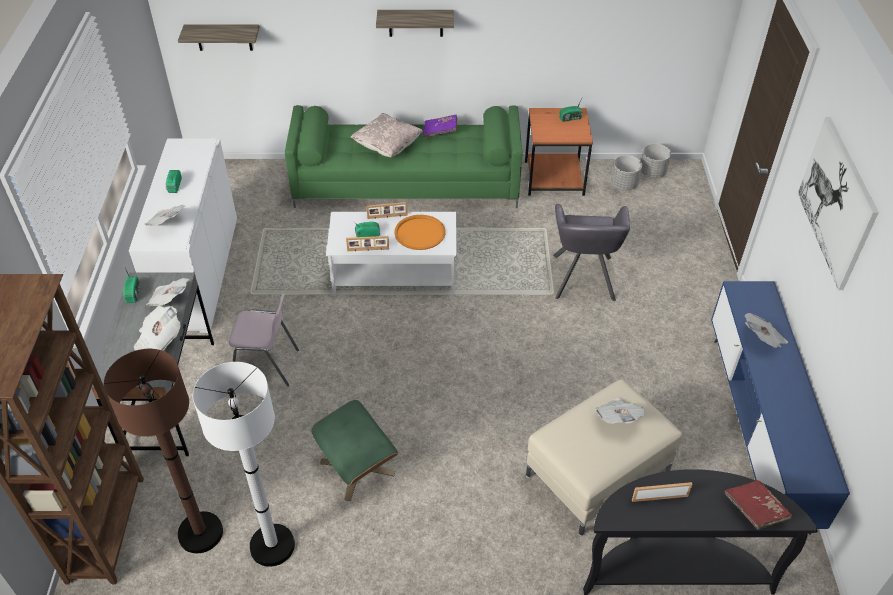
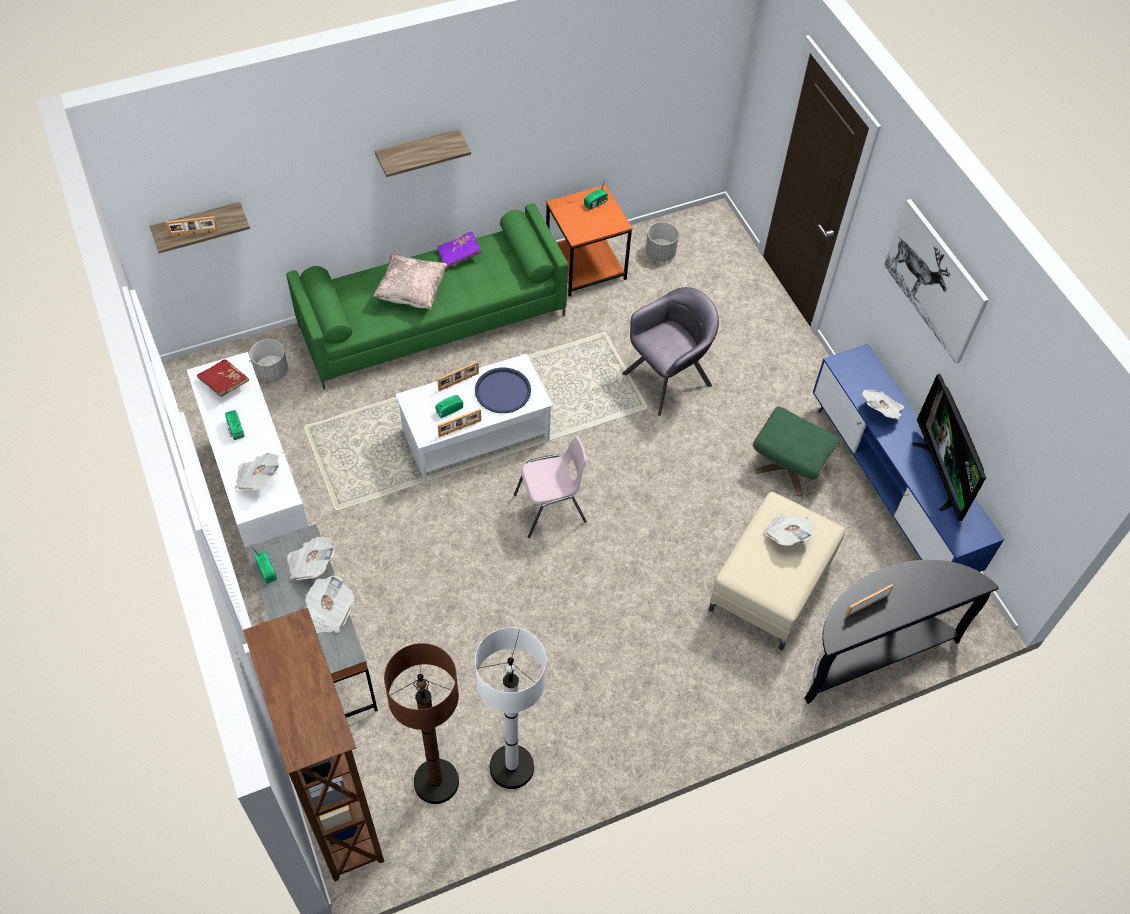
camera: 25 degrees left, 10 degrees up
(211, 35) = (194, 233): none -> picture frame
(266, 366) = (400, 586): pink chair -> pink chair (551, 509)
(357, 467) = (550, 660): green ottoman -> green ottoman (789, 465)
(419, 233) = (502, 391): orange tray -> blue tray
(583, 277) = (667, 379): grey armchair -> grey armchair turned 105 degrees counterclockwise
(652, 172) = (682, 229): grey planter -> grey planter (271, 371)
(755, 510) = (945, 587): red book -> red book (224, 383)
(802, 412) = (940, 475): none -> television

